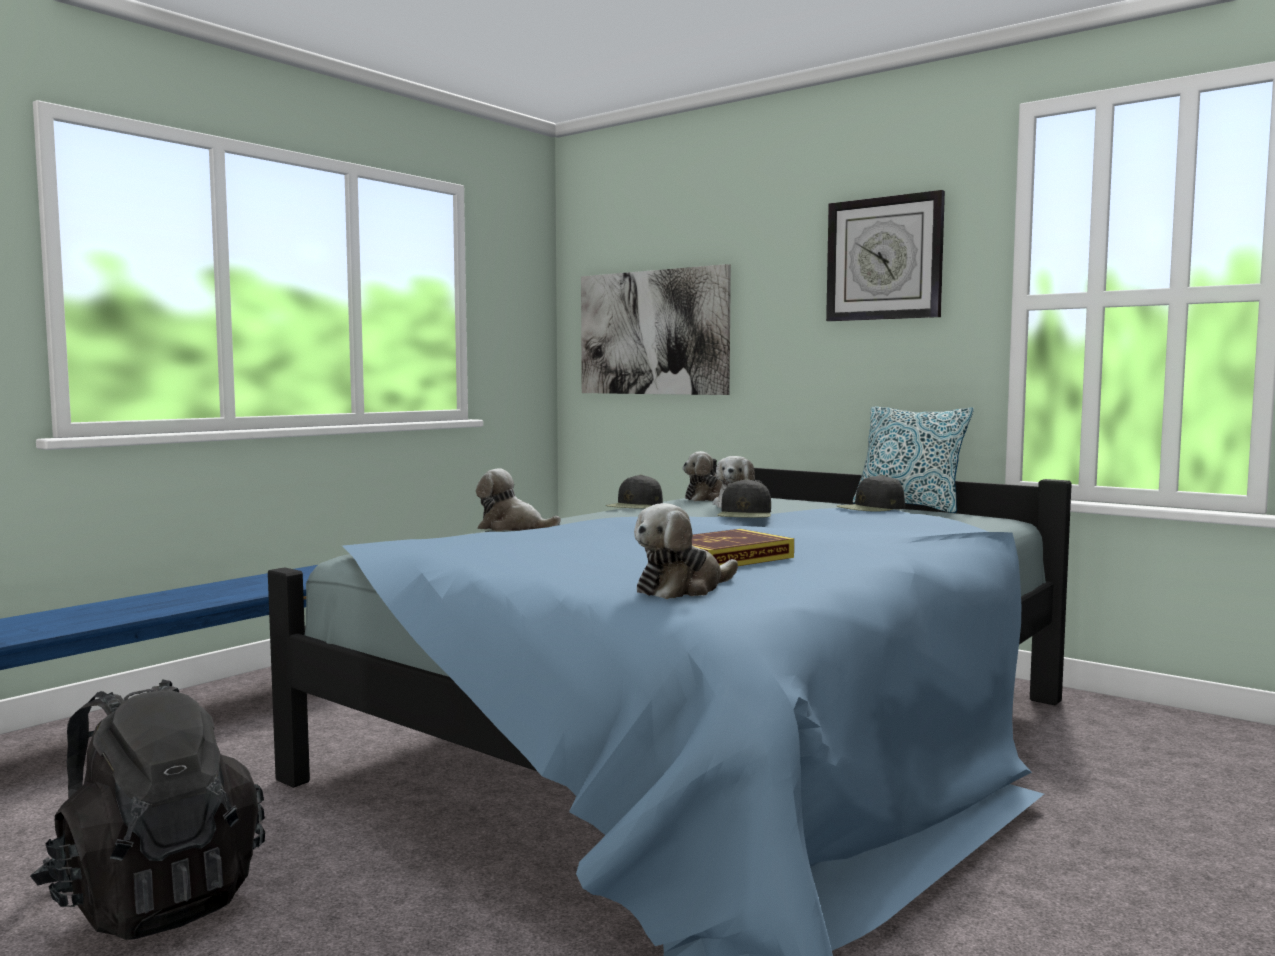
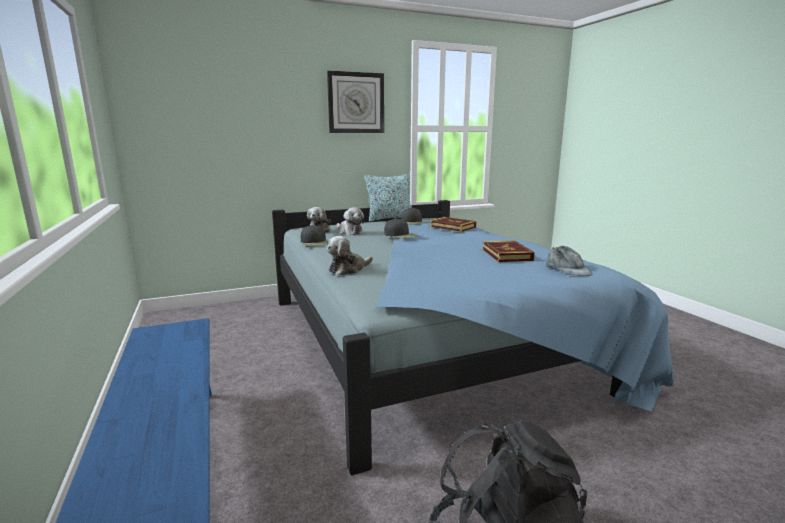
camera: 60 degrees left, 10 degrees up
(652, 332) = (209, 135): picture -> none
(682, 588) = (567, 269): plush toy -> grey cap
(899, 524) = (452, 227): none -> book

